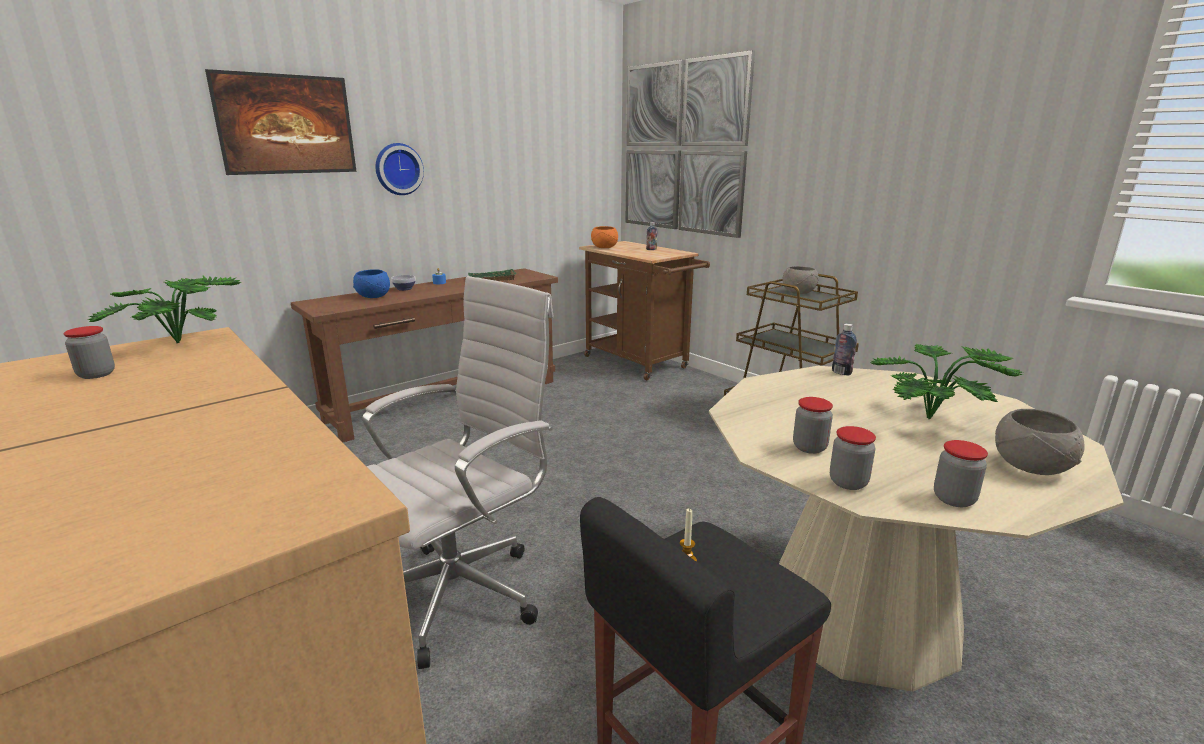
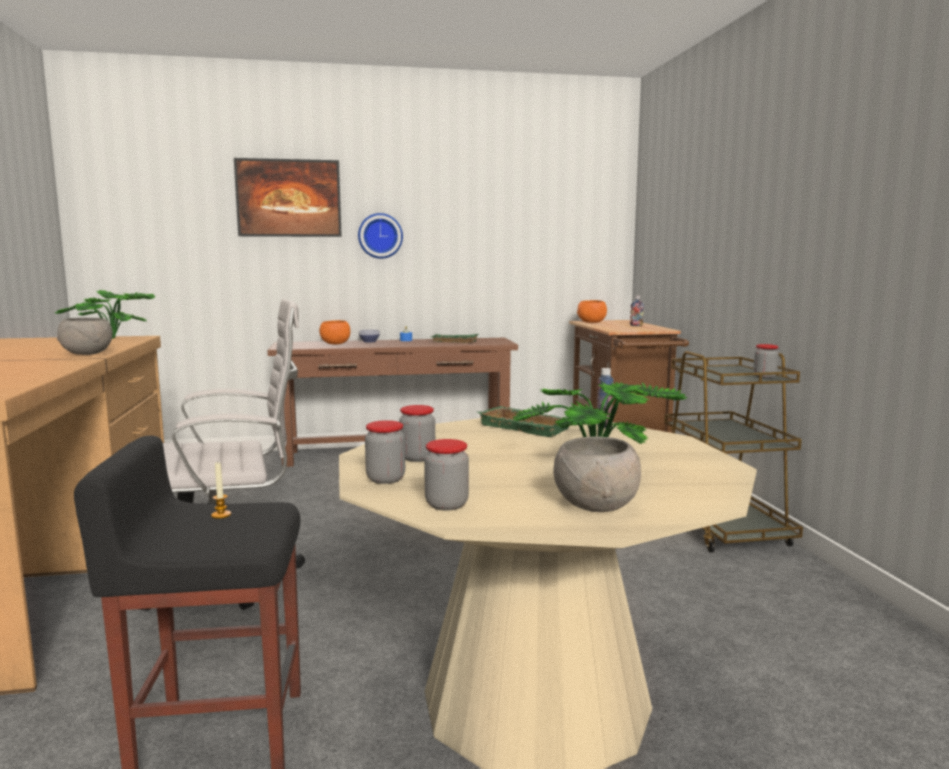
camera: 30 degrees right, 10 degrees down
(96, 374) = (39, 345): jar -> jar (764, 377)
(373, 296) = (335, 343): blue bowl -> orange bowl
(682, 148) = (674, 215): picture -> none
(798, 387) = (527, 427): none -> green tray
(799, 293) = (737, 371): grey bowl -> grey bowl (87, 354)

